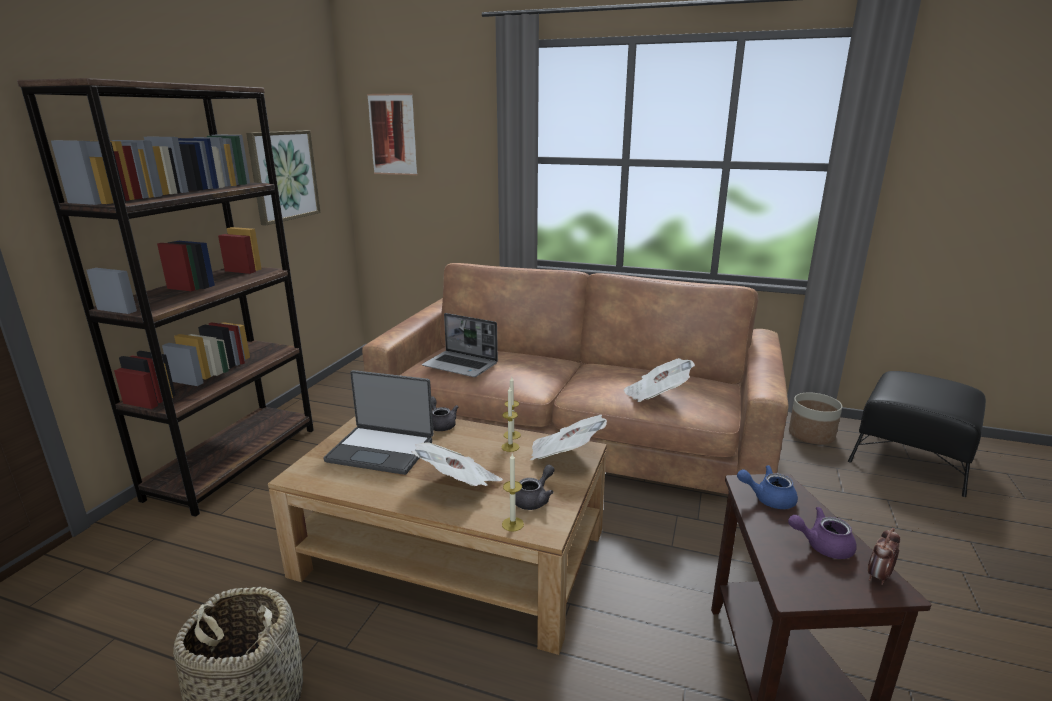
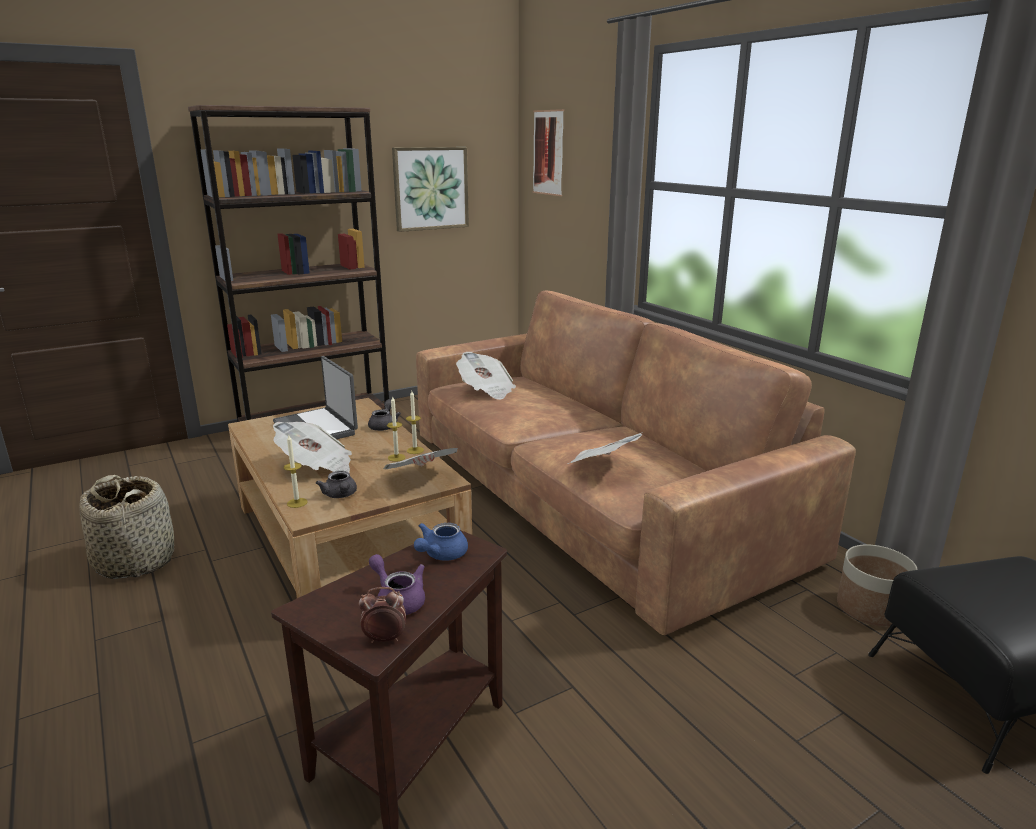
camera: 40 degrees right, 0 degrees up
(461, 365) = (486, 390): laptop -> newspaper
(534, 499) = (340, 495): grey teapot -> grey teapot turned 75 degrees clockwise
(768, 498) = (440, 554): blue teapot -> blue teapot turned 105 degrees counterclockwise

